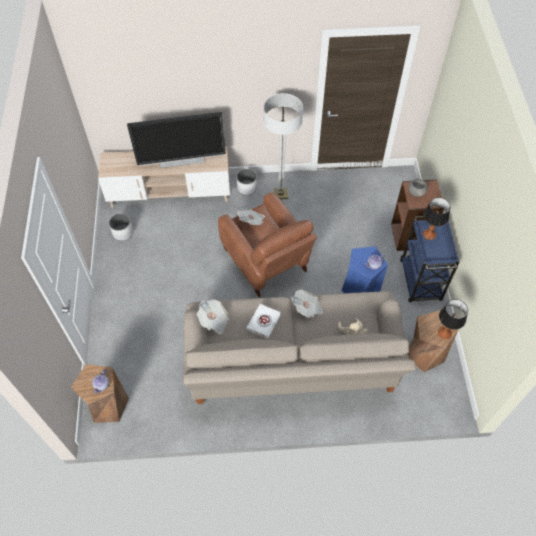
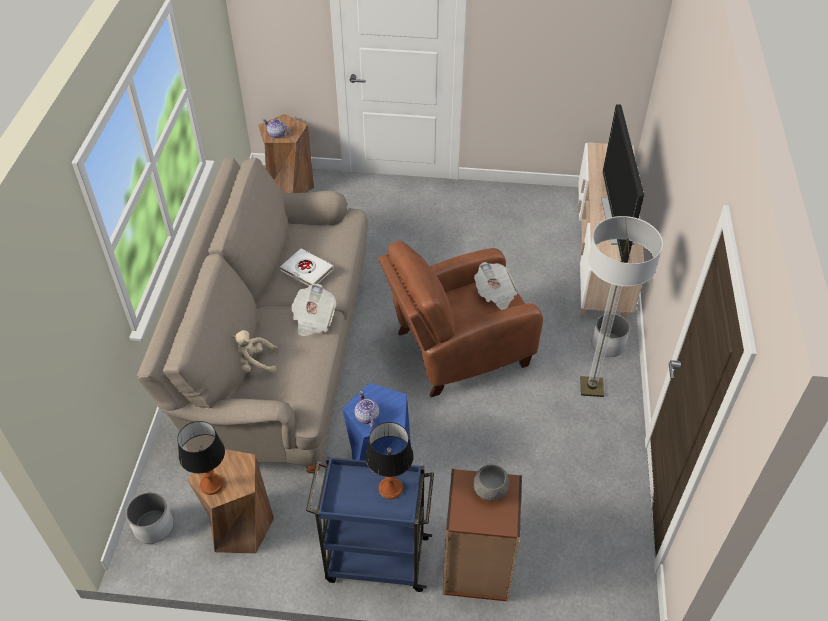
camera: 100 degrees right, 10 degrees down
(122, 232) = (533, 206): white planter -> white planter (154, 526)
(214, 321) = (326, 226): newspaper -> none

